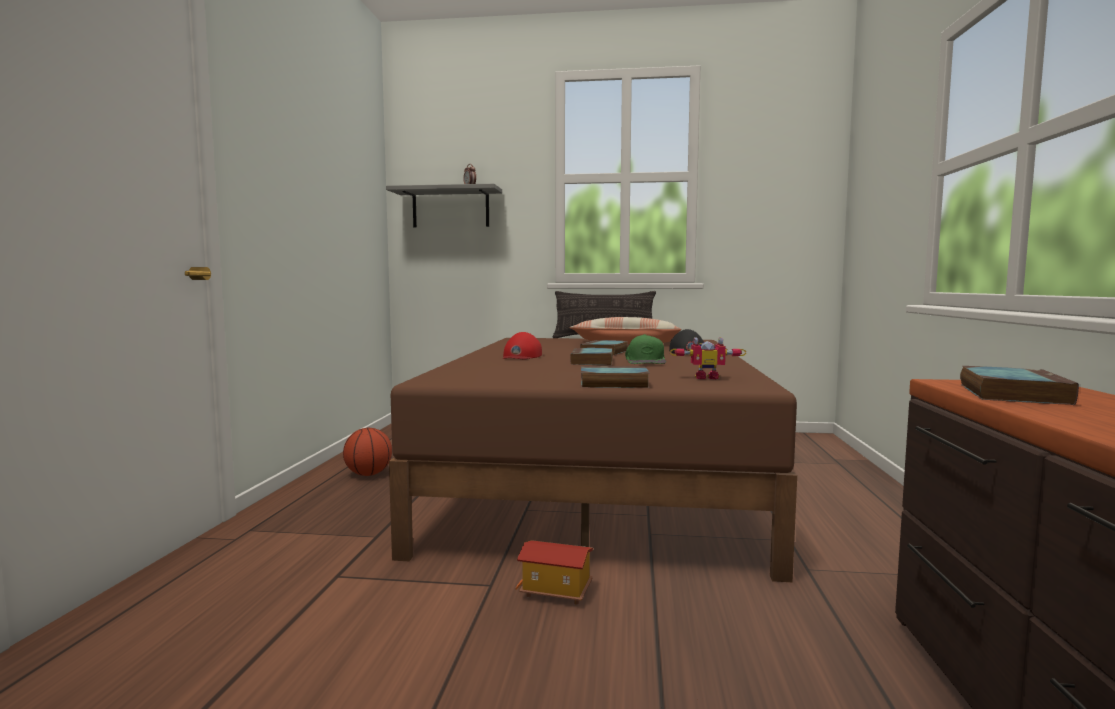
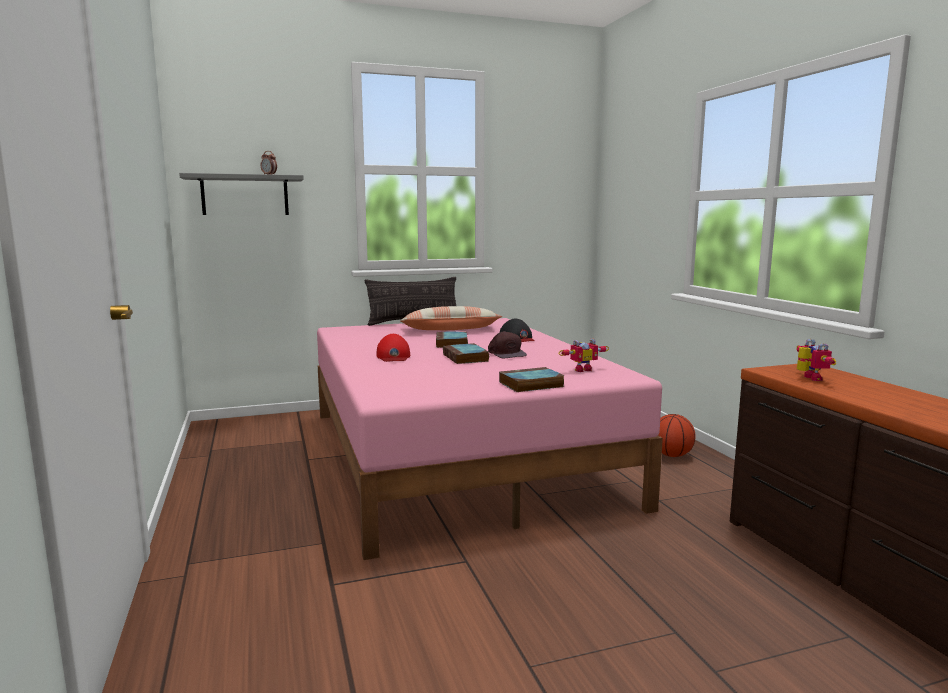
camera: 25 degrees left, 5 degrees up
(368, 474) = (239, 484): basketball -> basketball (672, 455)
(555, 592) = (518, 555): toy house -> none
(600, 480) = (458, 455): brown bed -> pink bed
(646, 361) = (506, 353): green cap -> brown cap
(1010, 393) = (808, 378): book -> toy robot

